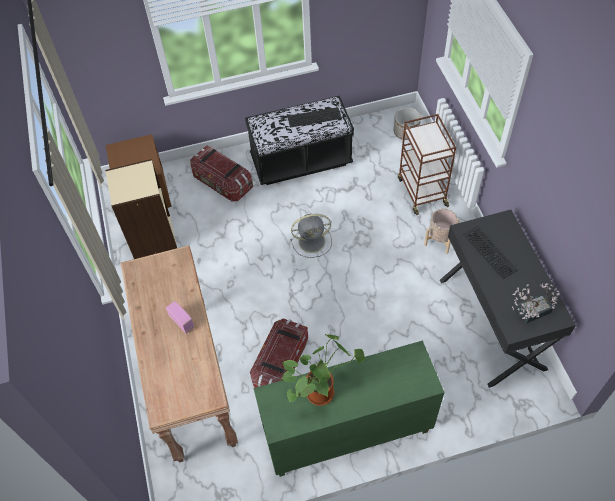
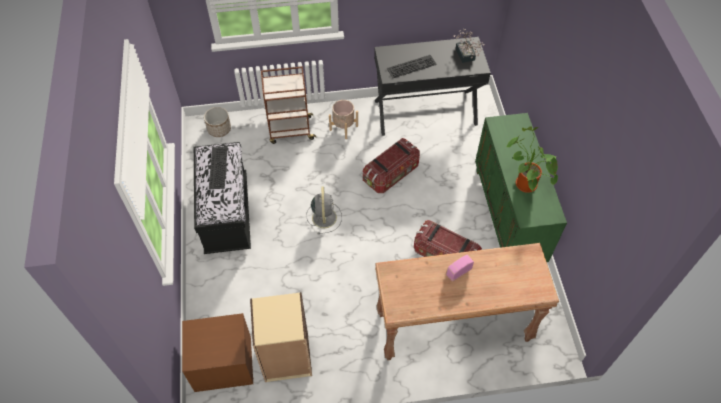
camera: 85 degrees left, 0 degrees up
(222, 183) = (233, 286): storage box -> storage box (391, 174)

